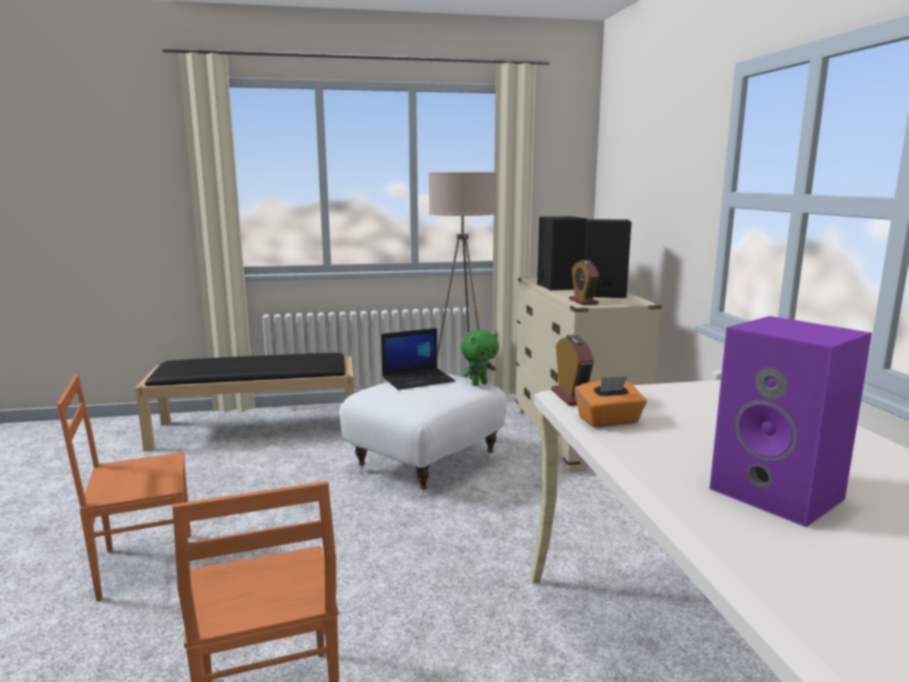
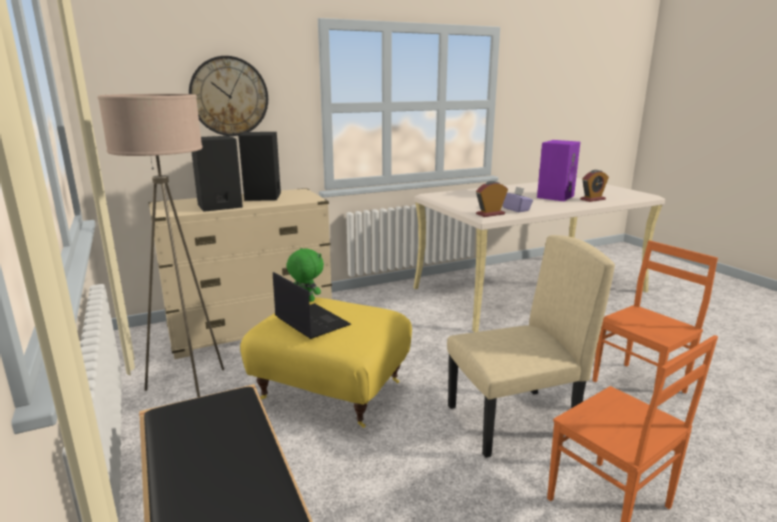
camera: 105 degrees left, 5 degrees up
(298, 549) = (513, 421): none -> beige chair
(425, 463) = (330, 392): white ottoman -> yellow ottoman
(583, 301) = (300, 199): alarm clock -> alarm clock (592, 199)
(608, 421) = (516, 209): orange tissue box -> purple tissue box
(659, 179) = (229, 96): none -> wall clock

